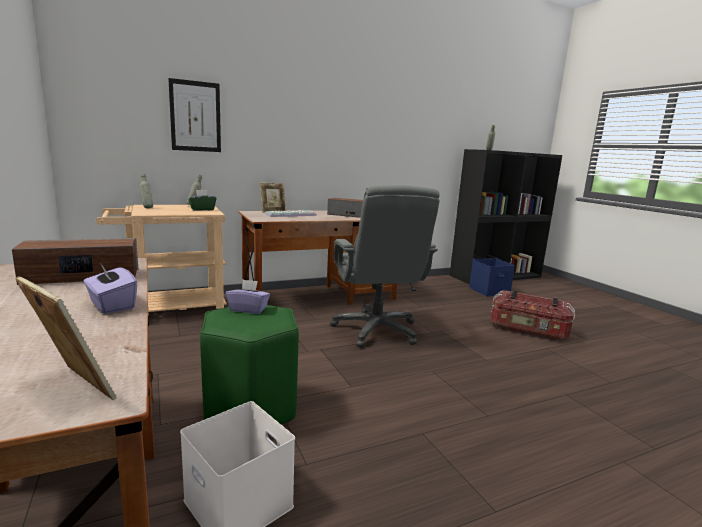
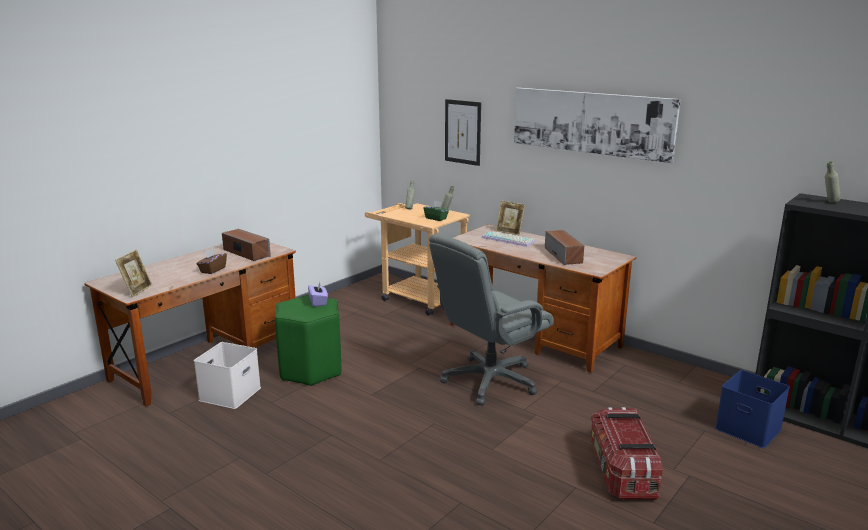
camera: 65 degrees right, 5 degrees up
(111, 305) = (212, 270): purple tissue box -> brown tissue box
(334, 106) = (591, 122): none -> picture

